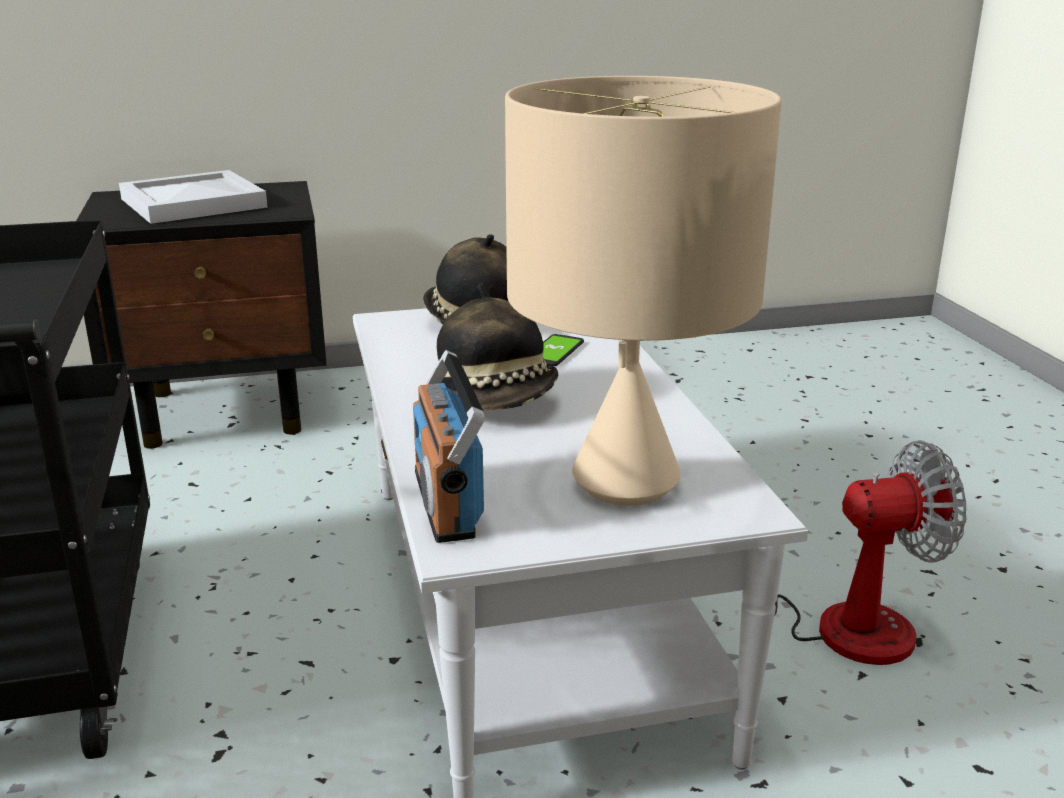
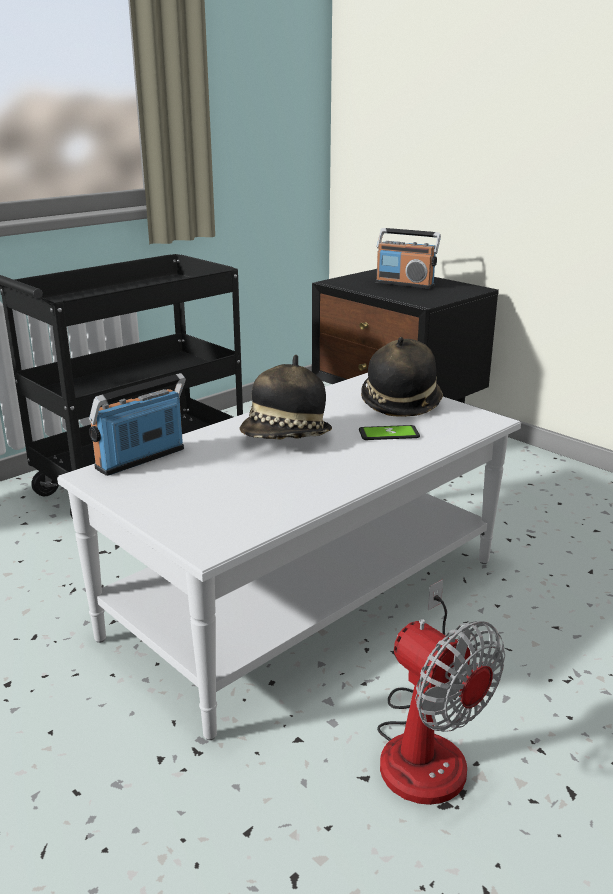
camera: 60 degrees right, 0 degrees up
(194, 202) = (405, 284): white tray -> radio
(625, 484) = (208, 500): beige table lamp -> none

